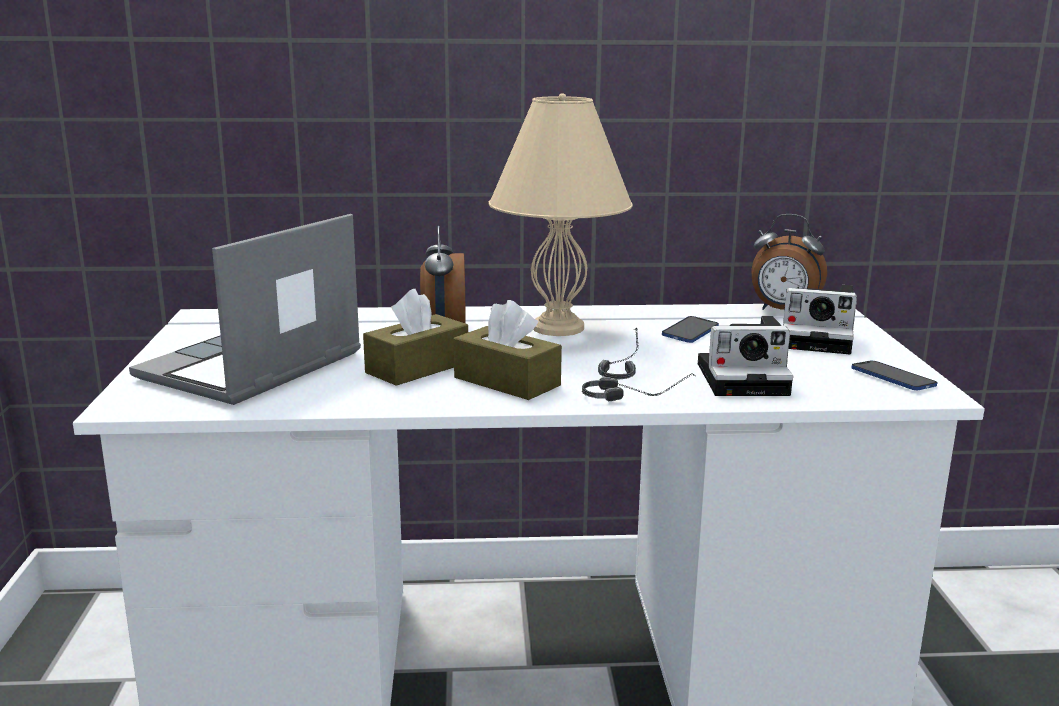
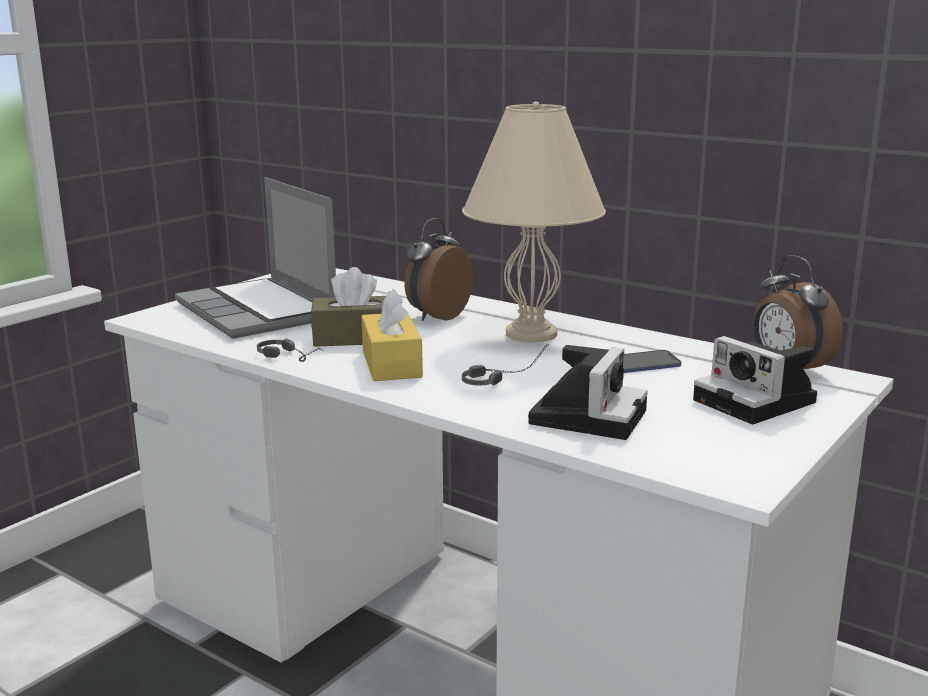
camera: 40 degrees right, 0 degrees up
(251, 367) = (259, 311): laptop -> laptop turned 105 degrees counterclockwise
(507, 381) = (391, 364): brown tissue box -> yellow tissue box
(636, 395) = (459, 401): headphones -> headphones (296, 359)
(746, 378) = (587, 415): camera -> camera turned 105 degrees counterclockwise
(893, 378) = (739, 457): phone -> none

